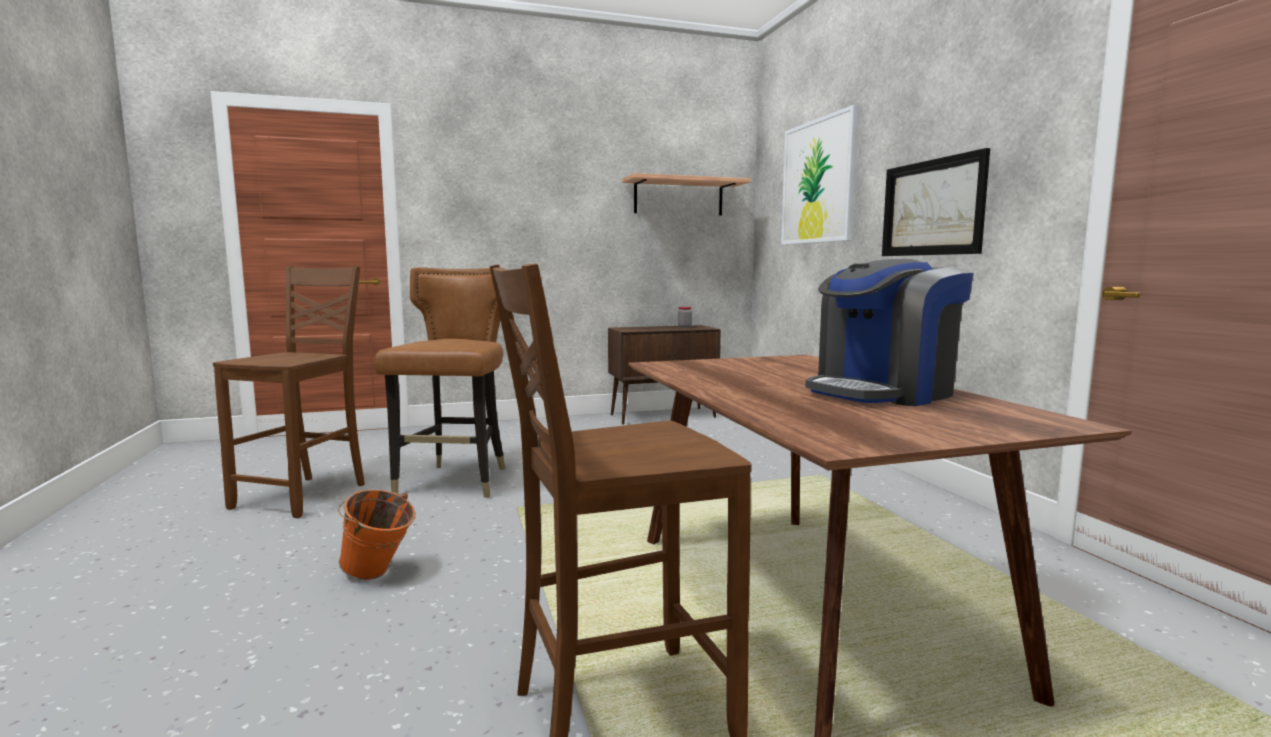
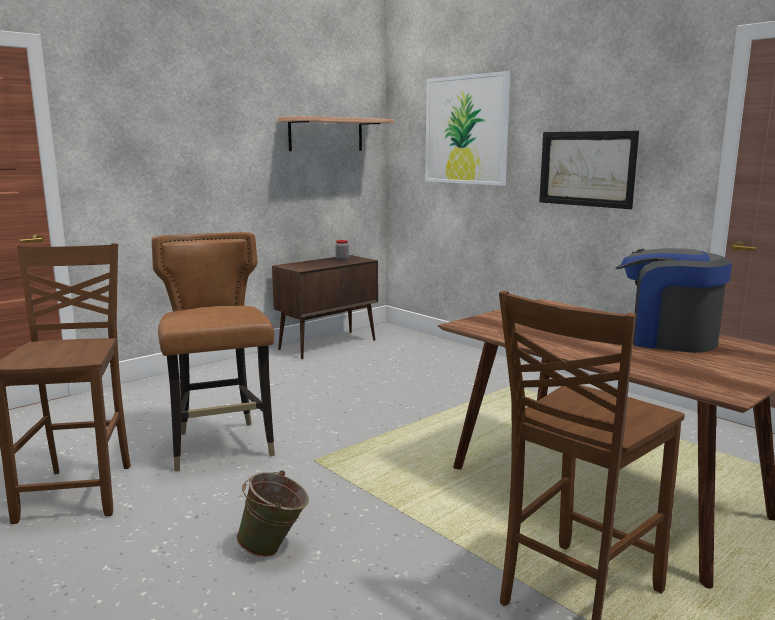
camera: 25 degrees left, 5 degrees up
(378, 575) = (275, 549): orange bucket -> green bucket
(882, 392) = (664, 339): coffee machine -> coffee machine turned 90 degrees clockwise

